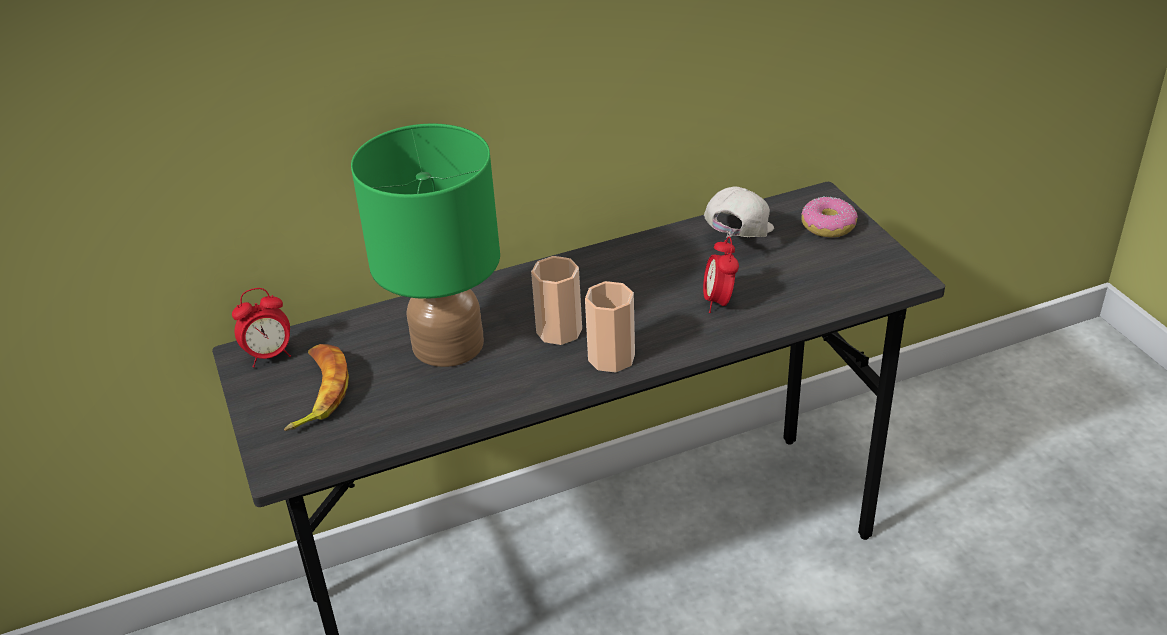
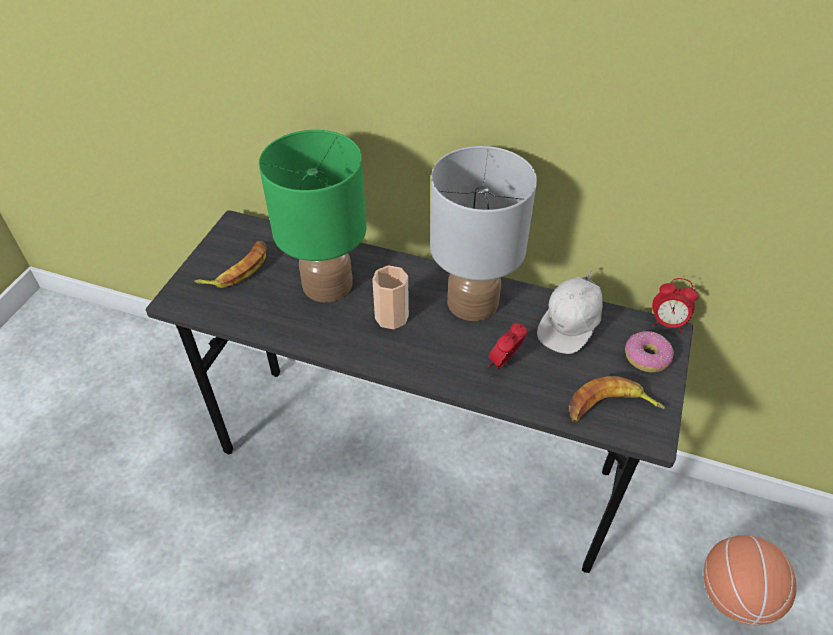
camera: 40 degrees right, 10 degrees up
(269, 356) = (243, 232): alarm clock -> alarm clock (667, 323)
(611, 357) = (397, 355): cup -> none
(620, 273) = (472, 302): none -> grey table lamp
(736, 241) = (570, 327): white cap -> white cap turned 150 degrees clockwise
(849, 279) = (609, 407): none -> banana
(999, 462) = (735, 595): none -> basketball

